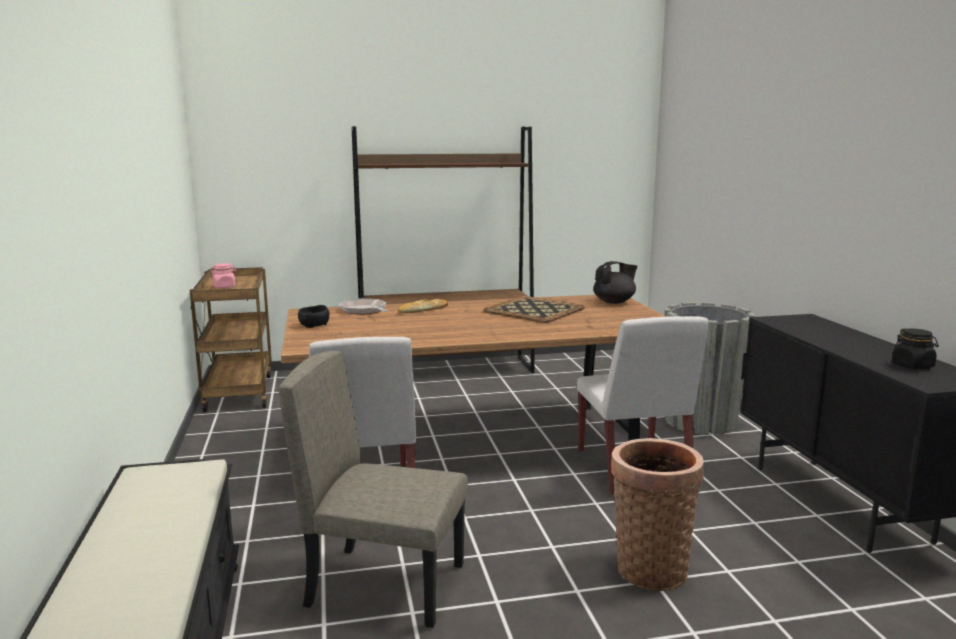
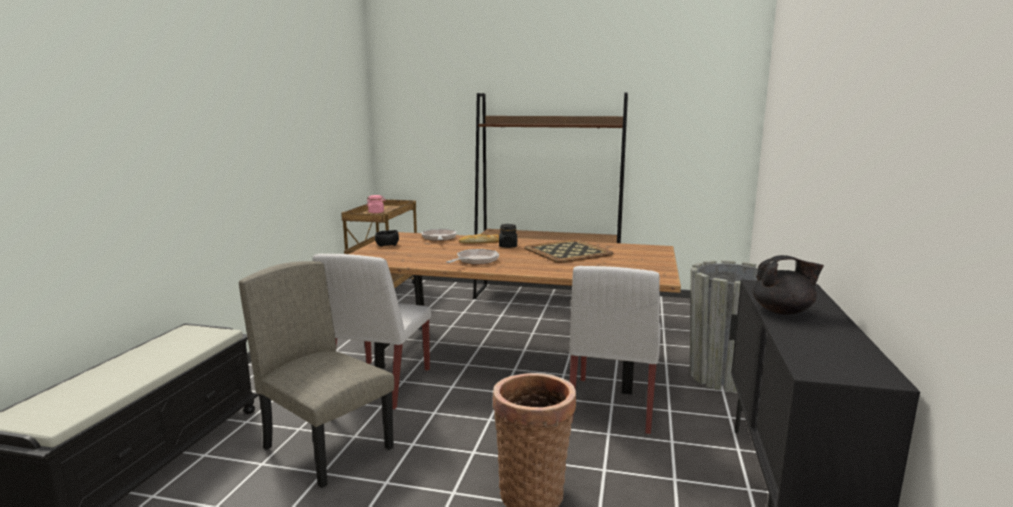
camera: 25 degrees right, 0 degrees up
(455, 331) = (475, 261): none -> frying pan
(614, 302) = (650, 252): black teapot -> black teapot (783, 311)
(913, 366) = (832, 350): black jar -> black jar (508, 246)

